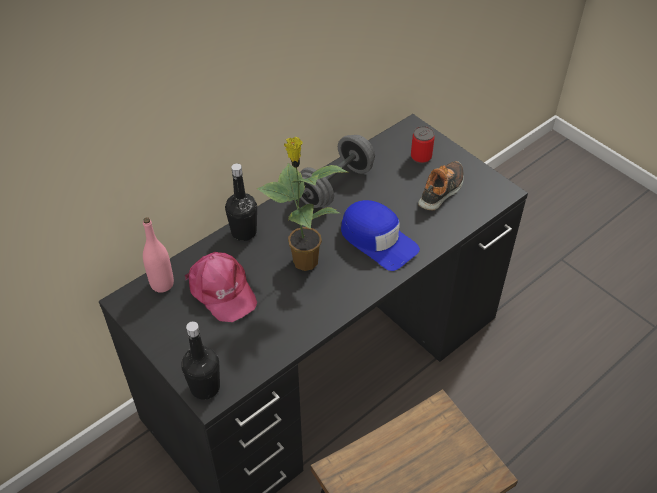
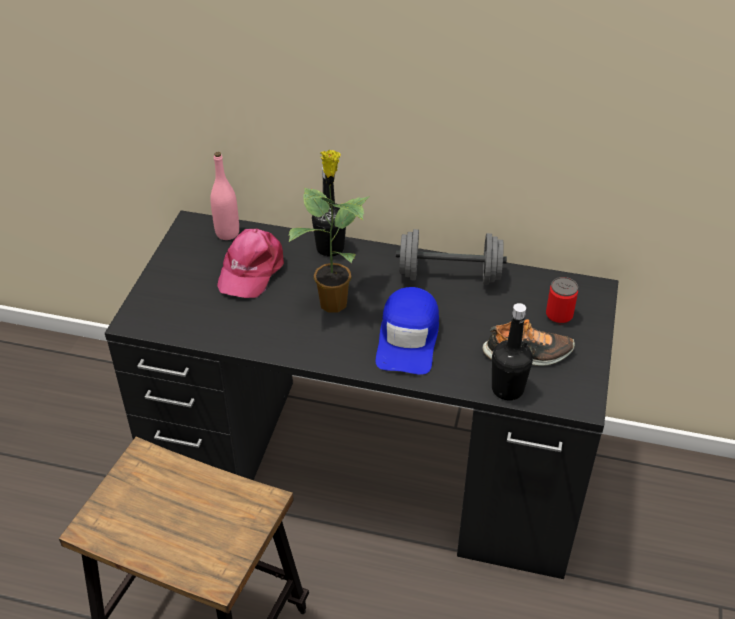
camera: 55 degrees right, 5 degrees down
(205, 387) = (141, 313): black bottle -> black bottle (507, 389)

